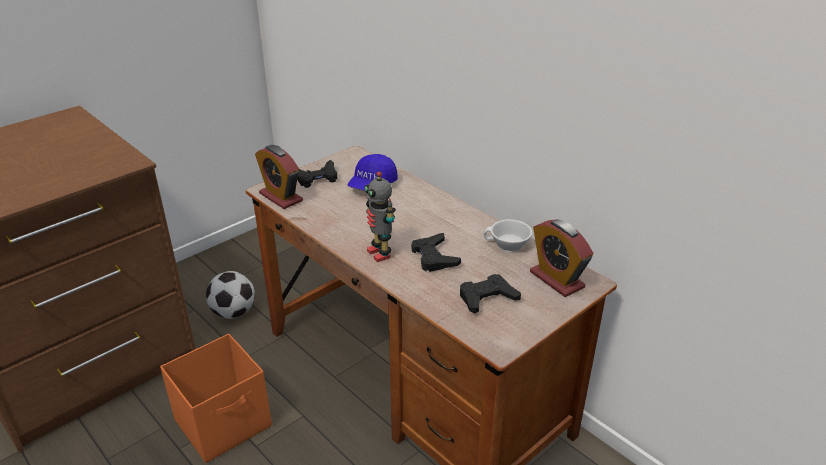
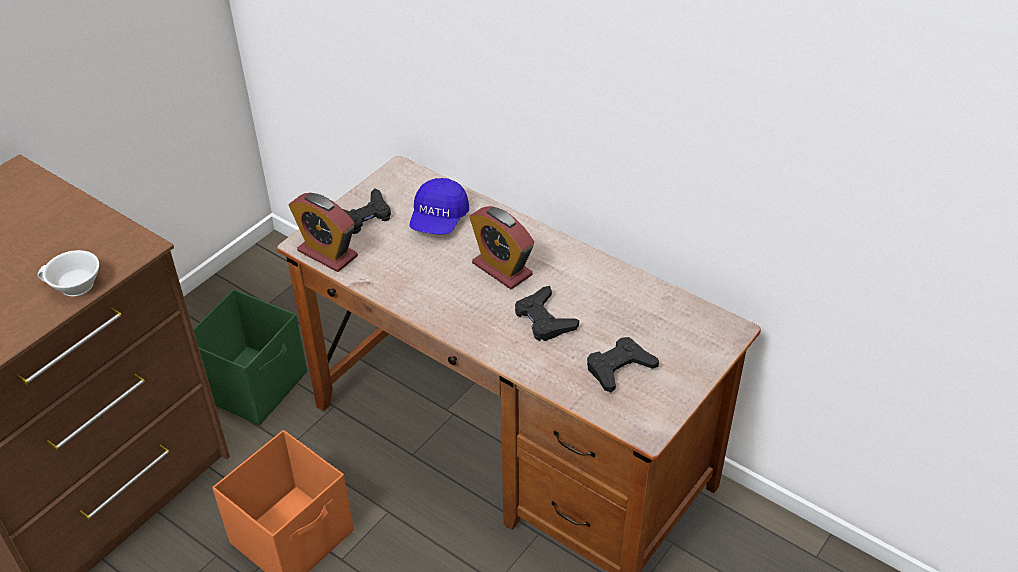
camera: 10 degrees left, 10 degrees up
(233, 312) = (255, 385): football -> green storage box
(380, 253) = (479, 323): toy robot -> none
(508, 246) = (627, 291): white cup -> white cup (74, 287)
(556, 279) = (692, 331): alarm clock -> alarm clock (502, 269)

